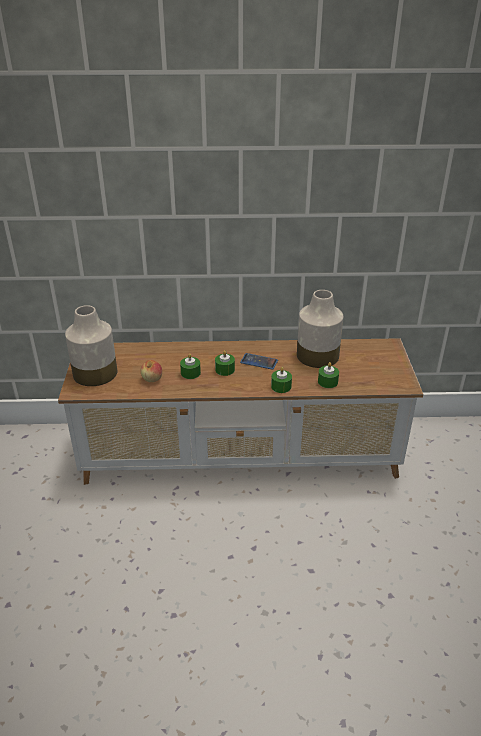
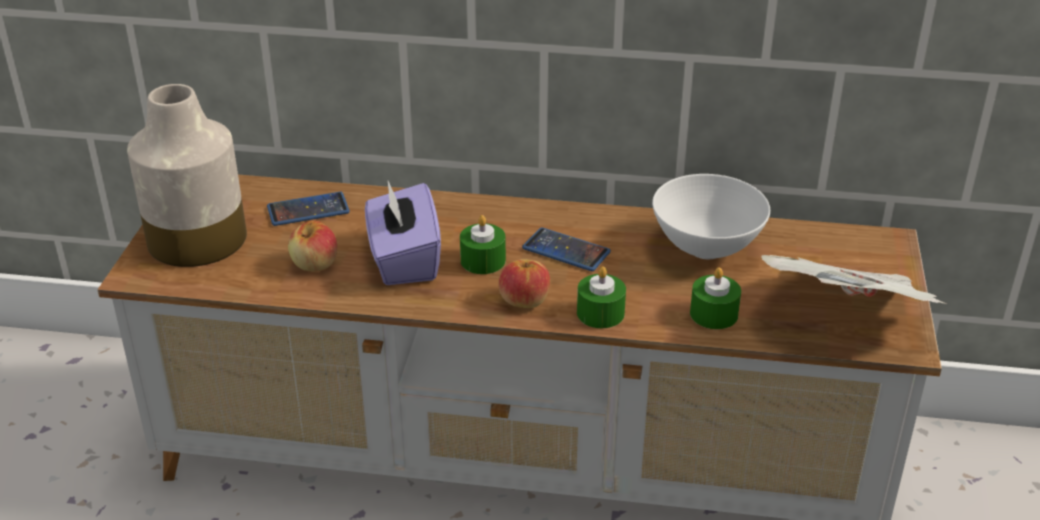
camera: 10 degrees right, 0 degrees up
(141, 355) = (308, 210): none -> phone
(190, 373) = (404, 260): green candle -> purple tissue box
(247, 385) = (524, 300): none -> apple
(318, 355) = (707, 249): beige vase -> white bowl
(382, 377) = (849, 317): none -> newspaper

